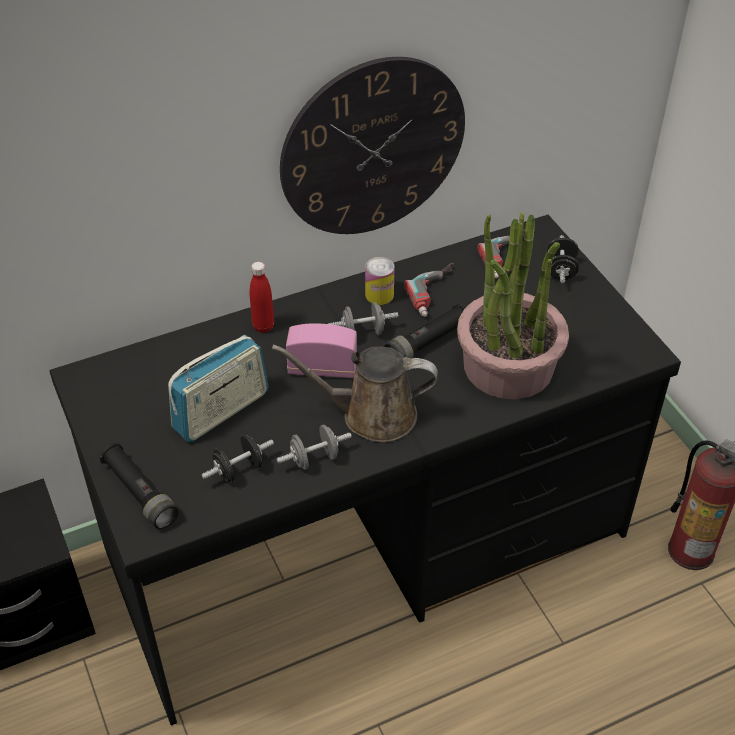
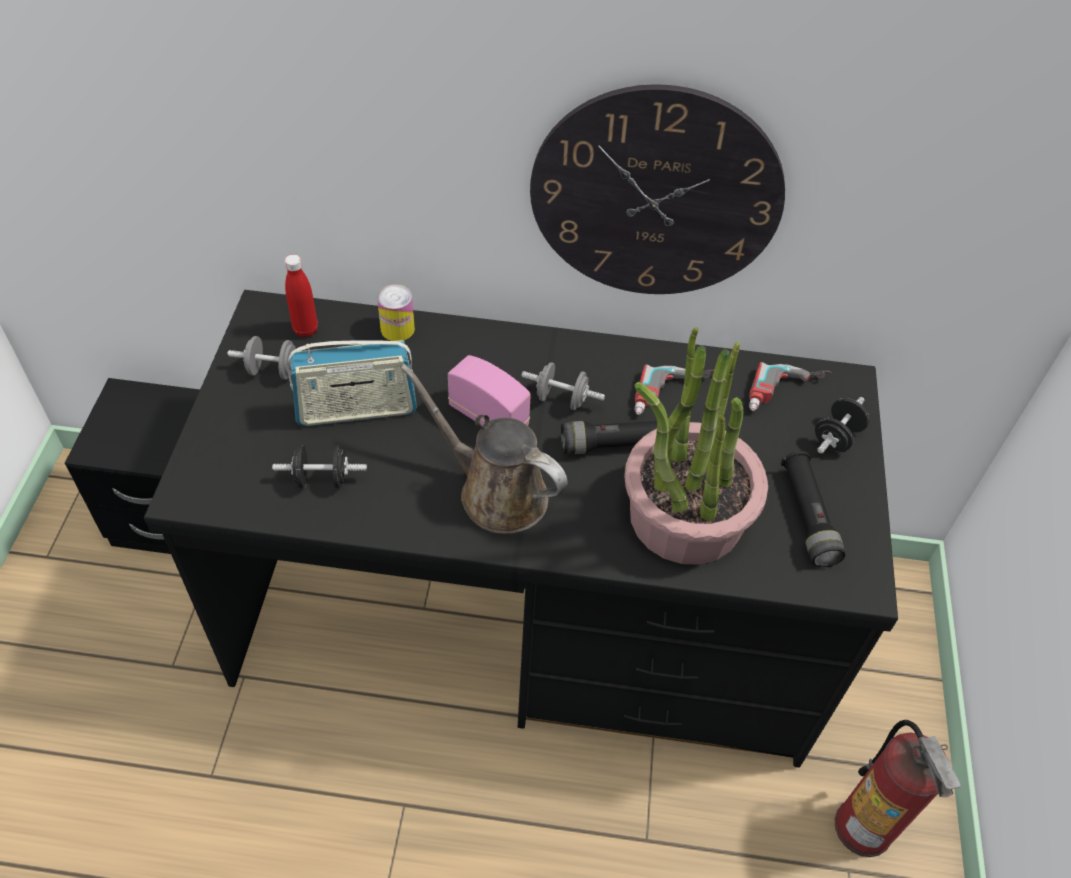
camera: 30 degrees right, 5 degrees up
(140, 493) = (216, 452): black flashlight -> black flashlight (807, 516)
(263, 326) = (468, 343): red bottle -> red bottle (305, 330)
(314, 458) = (402, 507): grey dumbbell -> grey dumbbell (273, 371)
(379, 295) = (611, 367): can -> can (397, 329)

